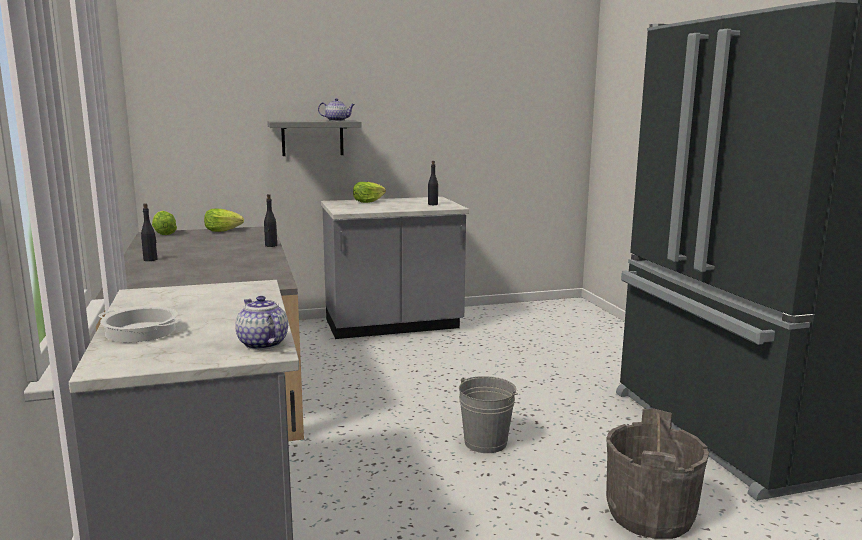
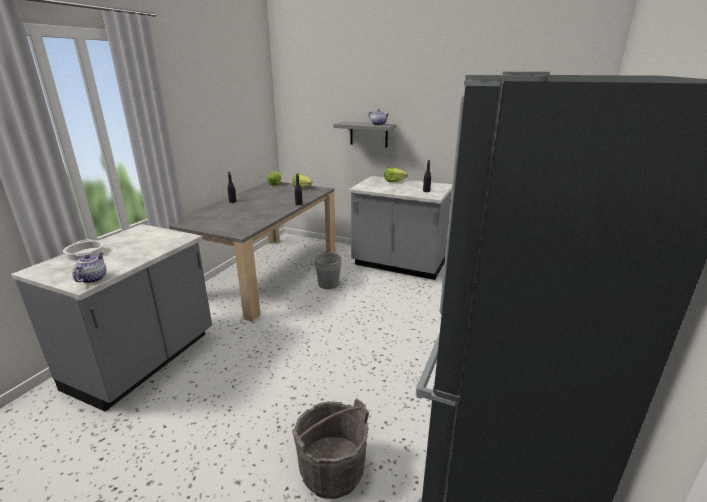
camera: 40 degrees right, 10 degrees up
(485, 442) = (325, 367): grey bucket -> grey bucket (328, 284)

